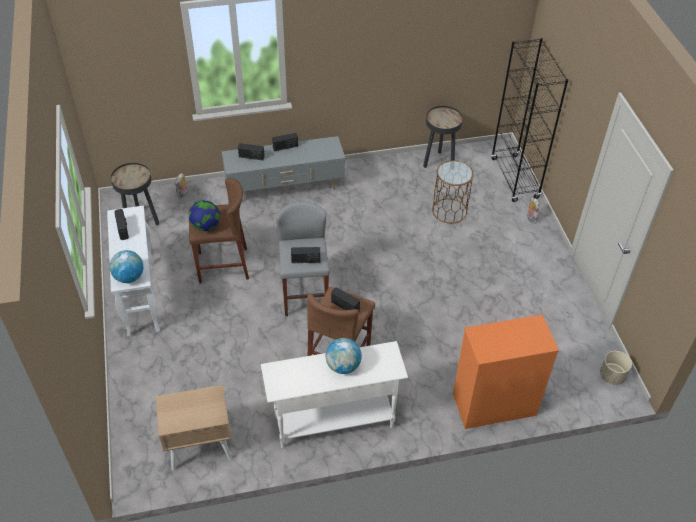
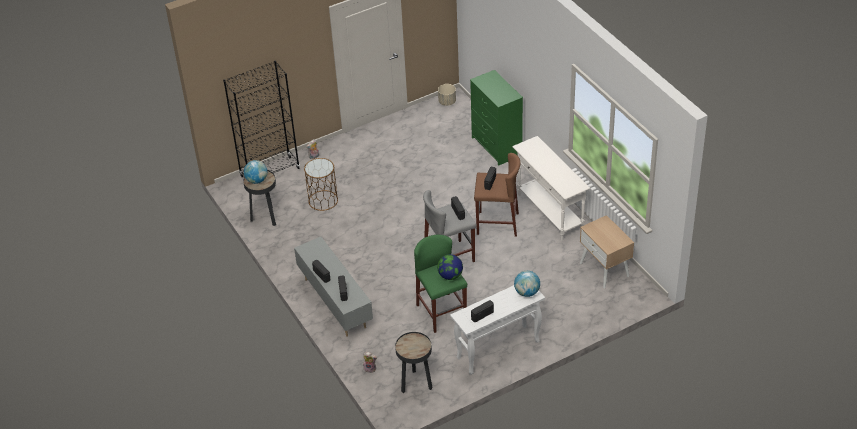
camera: 105 degrees left, 5 degrees down
(223, 265) = (441, 313): brown stool -> green stool
(343, 366) = (545, 163): globe -> globe (257, 180)
(493, 404) = (497, 147): orange dresser -> green dresser

